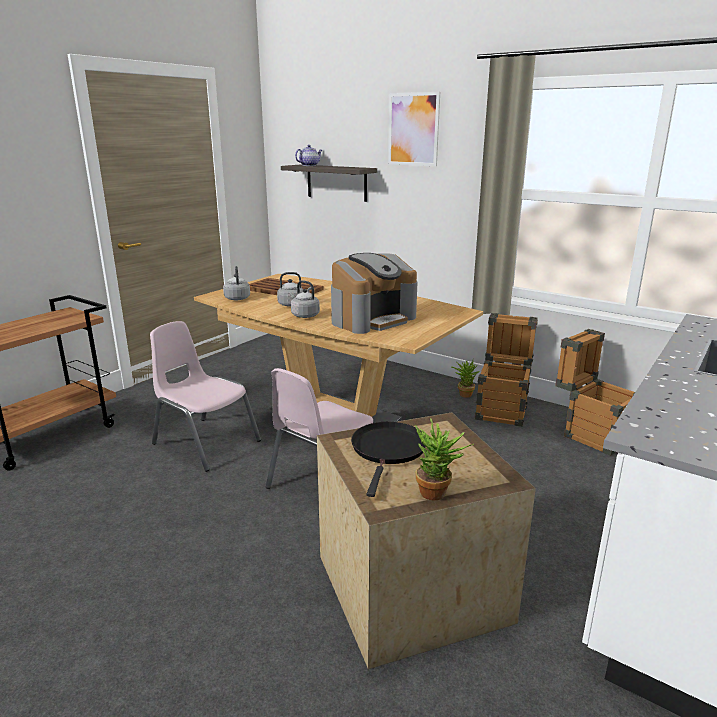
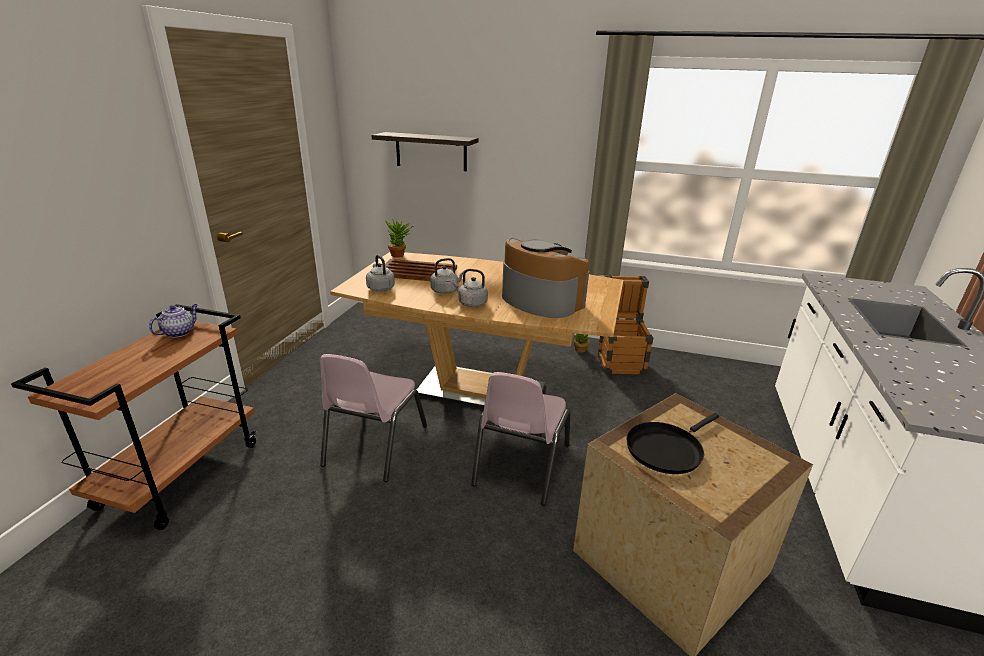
camera: 20 degrees left, 5 degrees up
(206, 442) = (374, 445): pink chair -> pink chair turned 90 degrees counterclockwise
(309, 165) = (402, 134): teapot -> teapot (179, 332)
(372, 319) = (540, 301): coffee machine -> coffee machine turned 75 degrees counterclockwise
(388, 450) = (666, 449): black frying pan -> black frying pan turned 120 degrees counterclockwise
(413, 129) = (519, 100): picture -> none
(438, 494) = (751, 490): potted plant -> potted plant (400, 255)
(591, 434) = (701, 373): crate -> none

